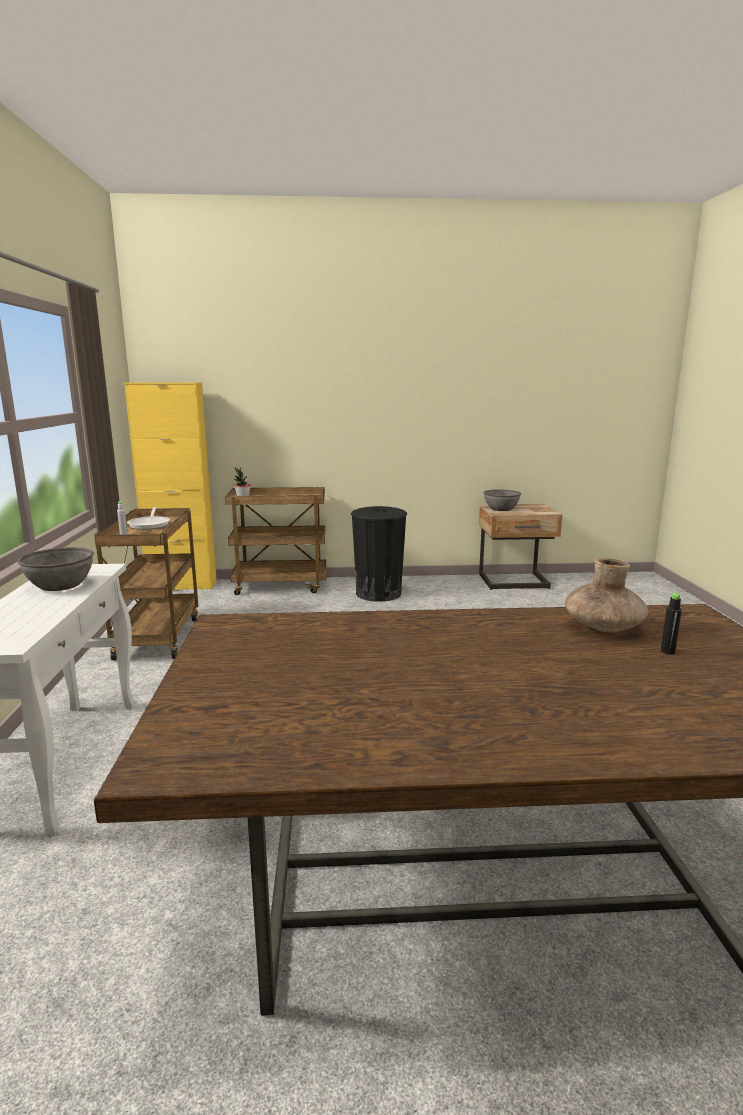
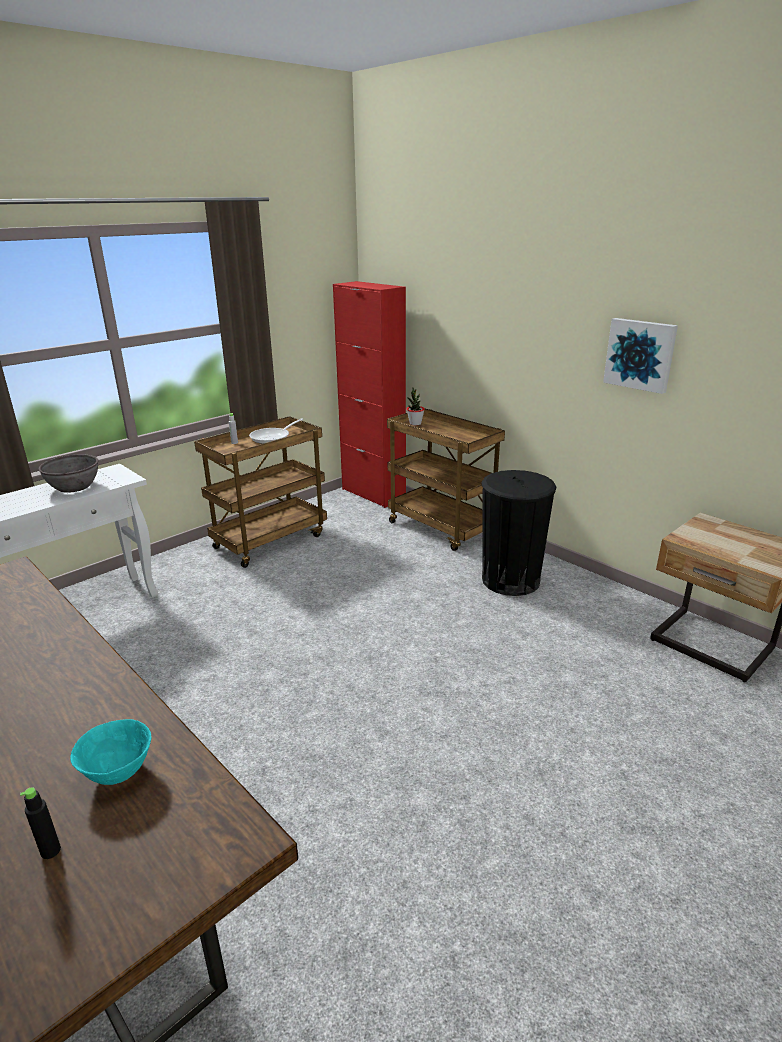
camera: 50 degrees right, 10 degrees up
(182, 585) = (373, 494): yellow cabinet -> red cabinet
(424, 410) = (640, 354): none -> picture
(501, 509) = (707, 532): grey bowl -> none
(603, 627) = (118, 772): brown vase -> turquoise bowl

